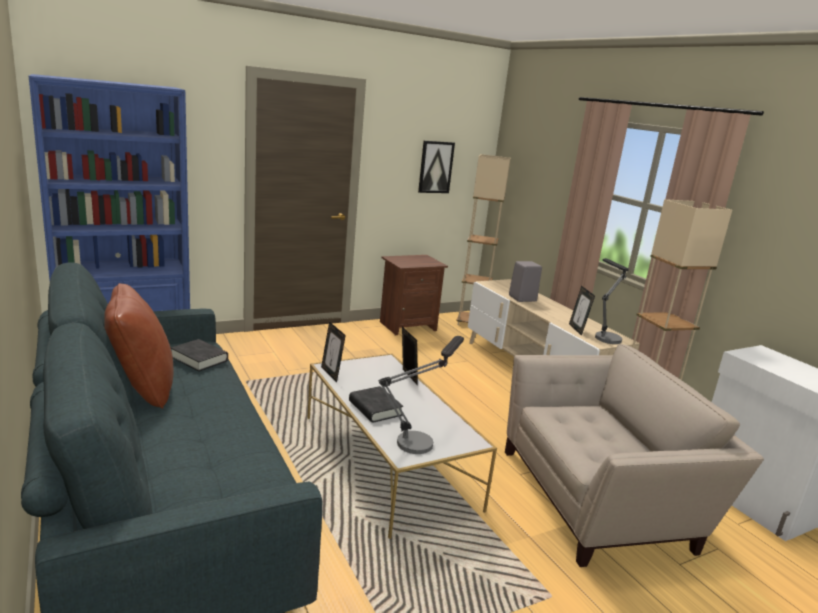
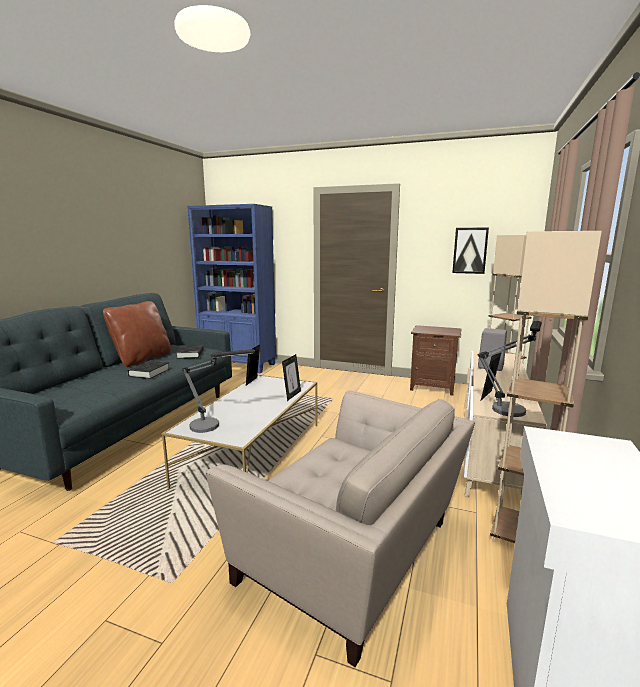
camera: 50 degrees right, 5 degrees down
(375, 408) = (231, 403): black book -> black book (149, 372)

